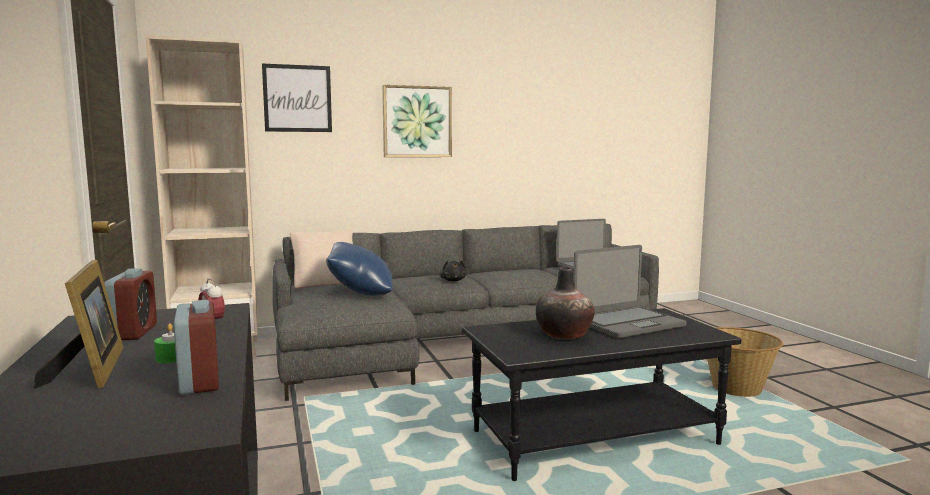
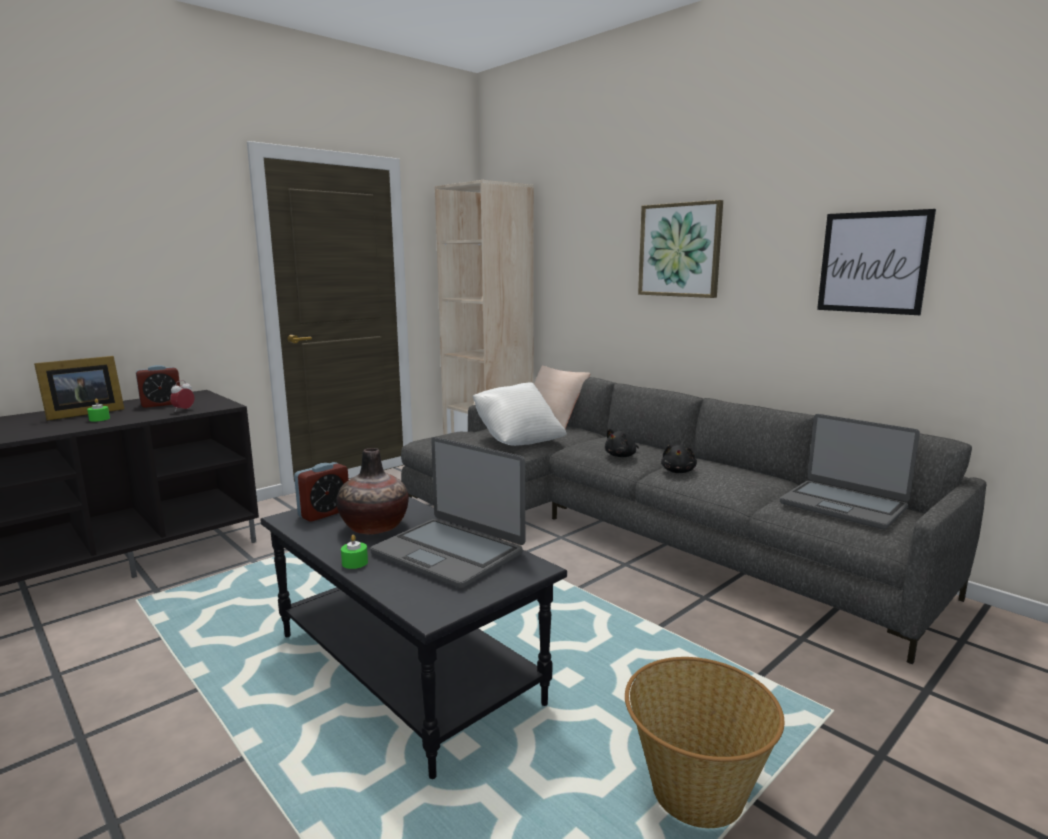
camera: 65 degrees right, 5 degrees up
(199, 381) = (47, 431): alarm clock -> alarm clock (324, 513)
(297, 98) = (571, 228): picture -> picture (873, 262)
(361, 294) = (518, 440): blue pillow -> white pillow
(501, 278) = (678, 471): none -> black plush toy
(631, 343) = (355, 562): none -> green candle

